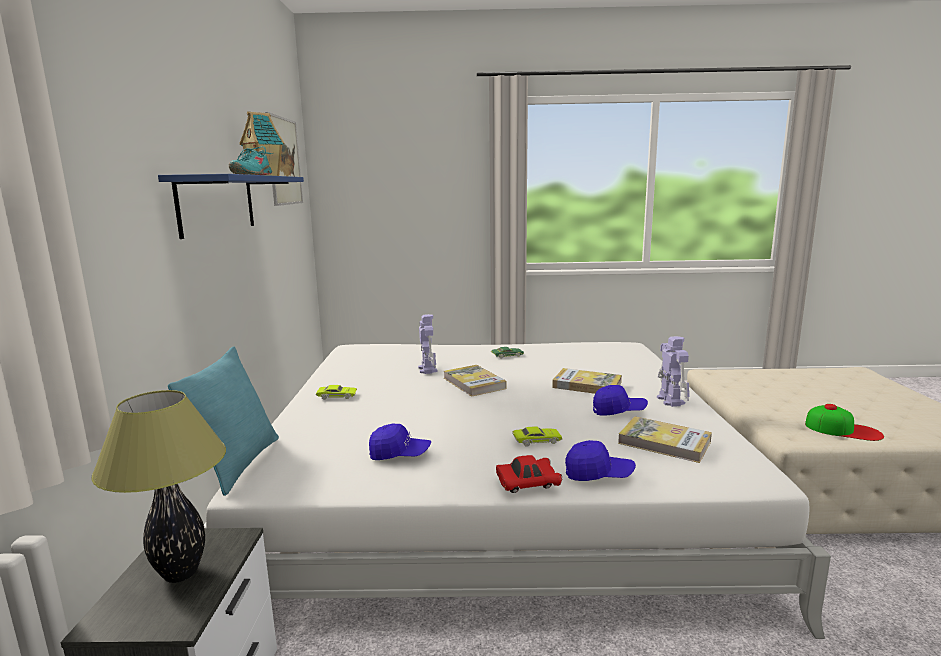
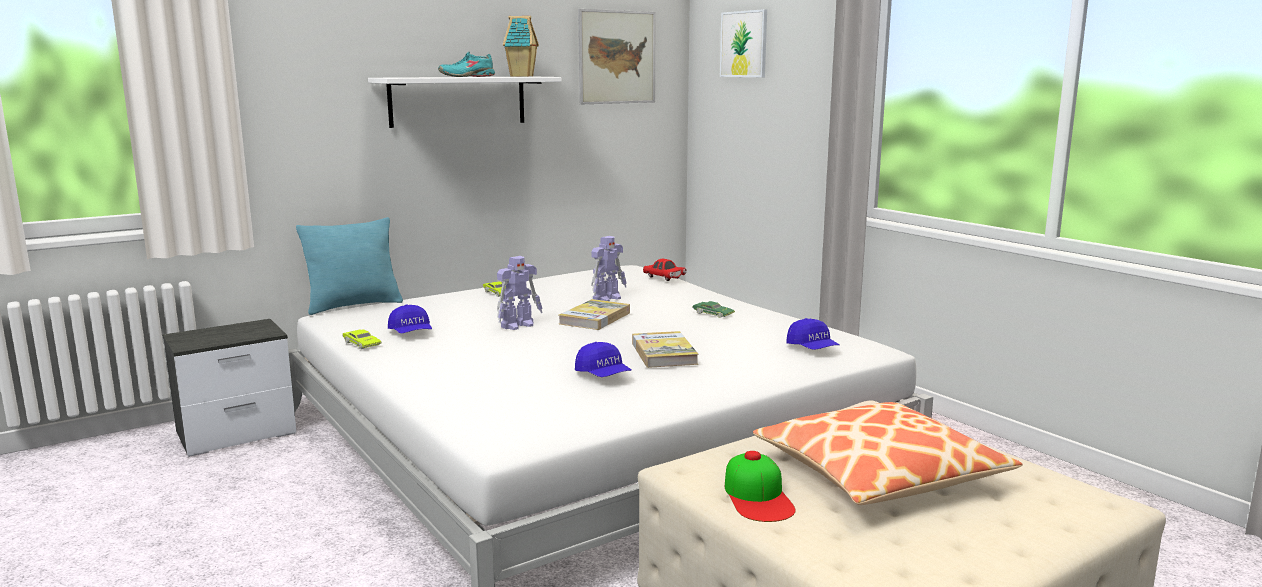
camera: 55 degrees right, 0 degrees up
(180, 574) = (227, 334): table lamp -> none
(217, 204) = (458, 101): blue shelf -> white shelf
(379, 153) = (744, 44): none -> picture
(527, 485) = (397, 374): red toy car -> red toy car (664, 278)
(537, 440) = (483, 360): green toy car -> green toy car (362, 344)
(598, 474) = (440, 390): blue cap -> blue cap (812, 349)
(664, 442) = (543, 402): book -> none
(670, 400) = (679, 391): toy robot -> toy robot (518, 325)
(812, 396) = (879, 474): none -> pillow

